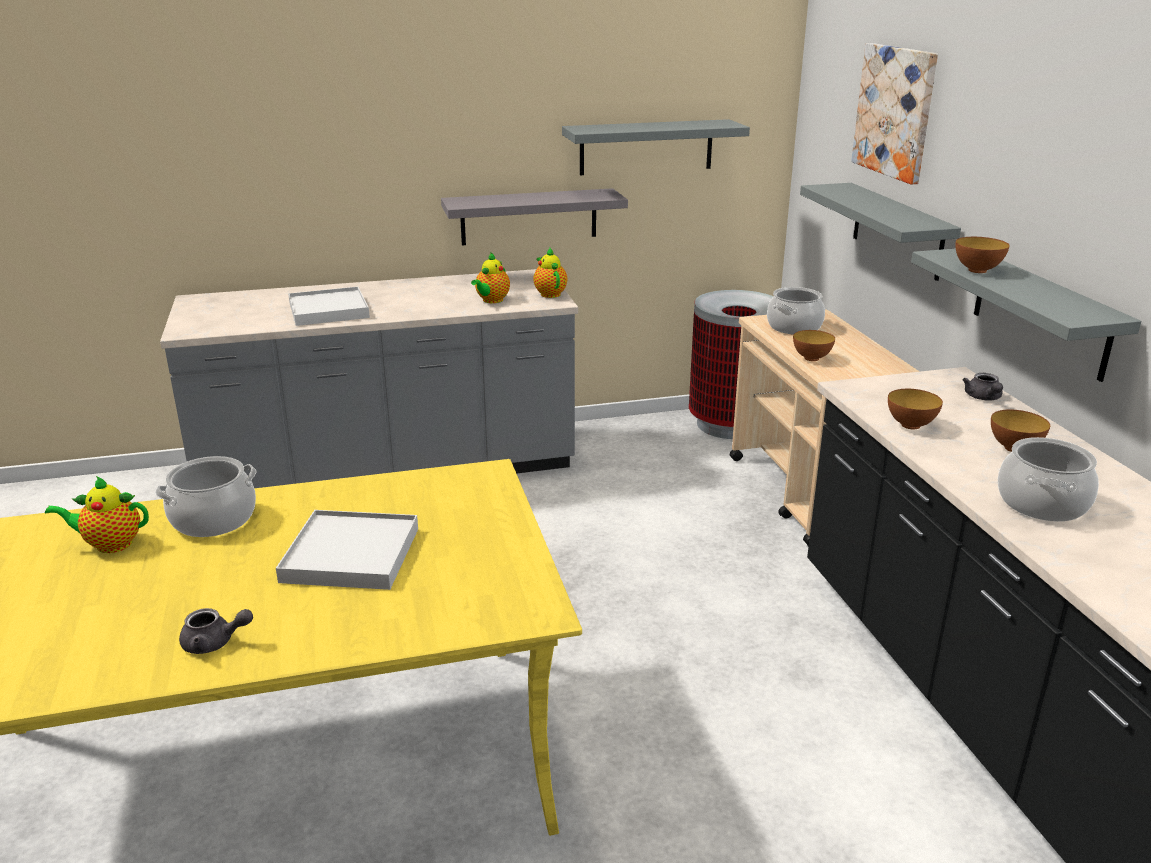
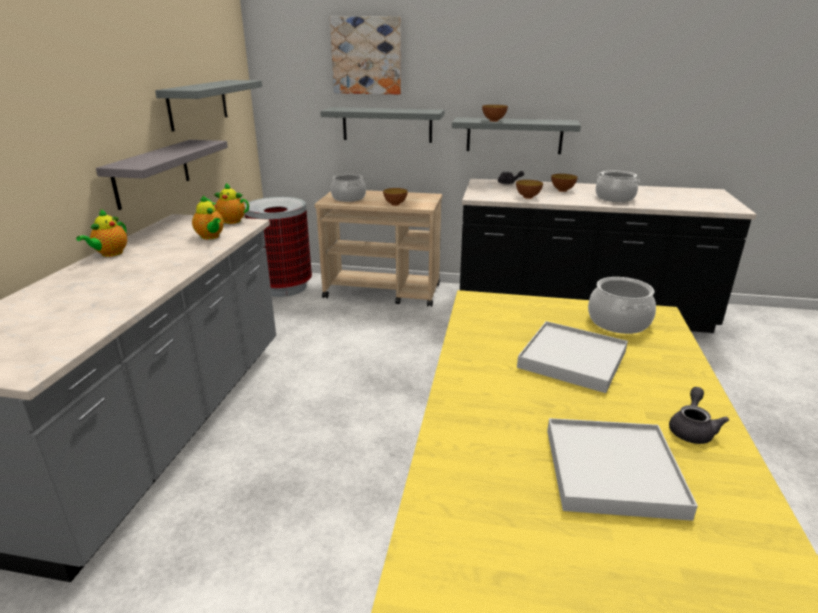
camera: 65 degrees left, 0 degrees up
(110, 544) = (502, 482): teapot -> teapot (110, 254)
(213, 519) = (482, 415): cooking pot -> cooking pot (619, 322)
(328, 310) = (114, 292): white tray -> white tray (613, 471)

